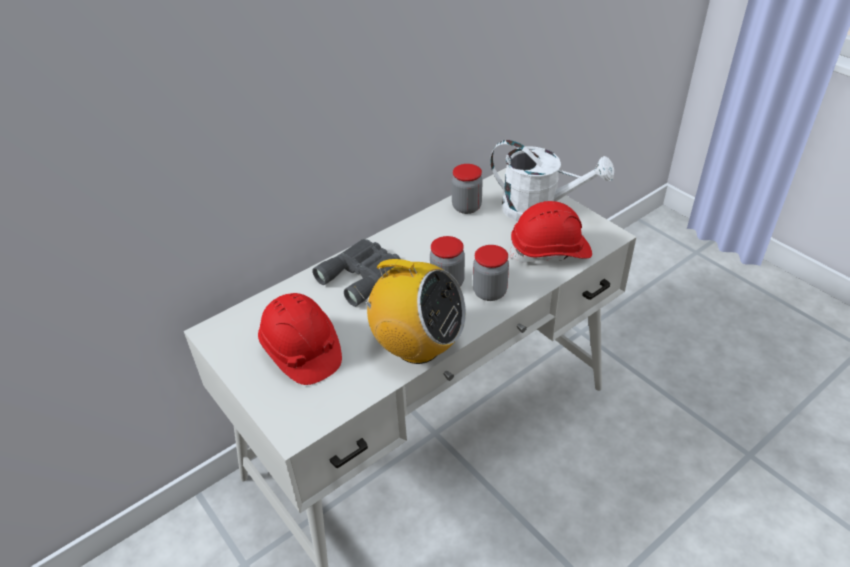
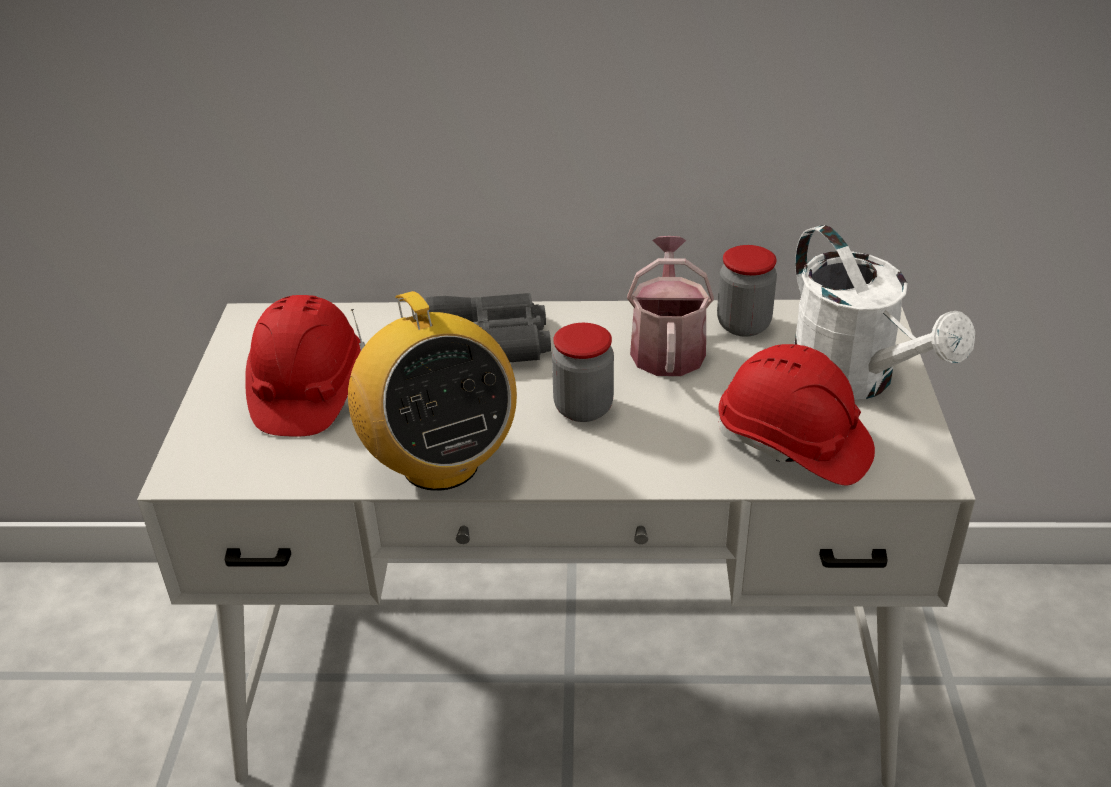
camera: 40 degrees right, 5 degrees down
(447, 234) = (667, 347): none -> watering can
(489, 292) = (625, 451): jar -> none

